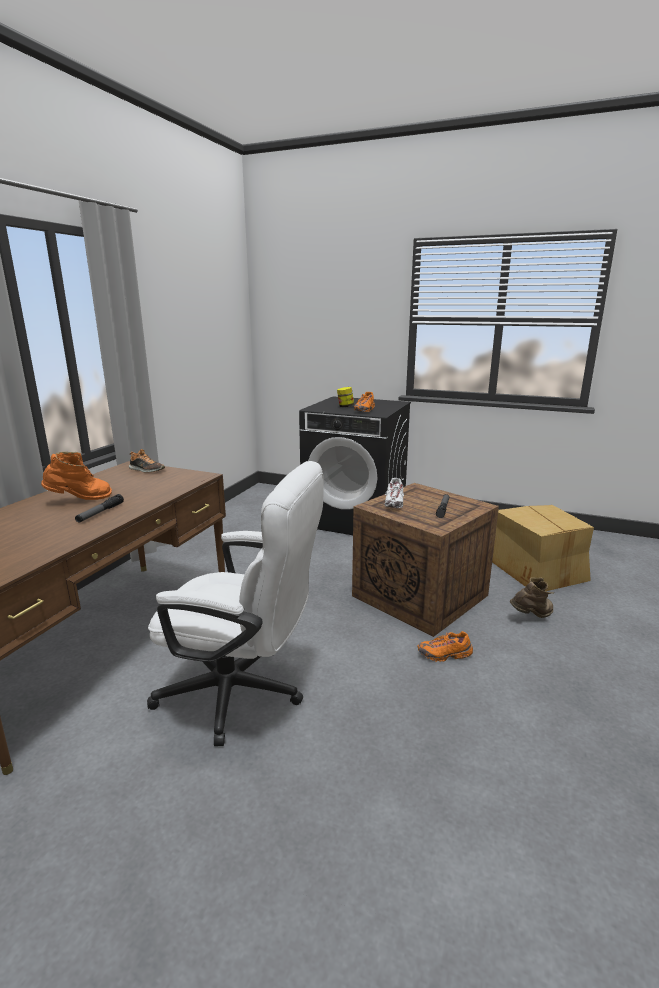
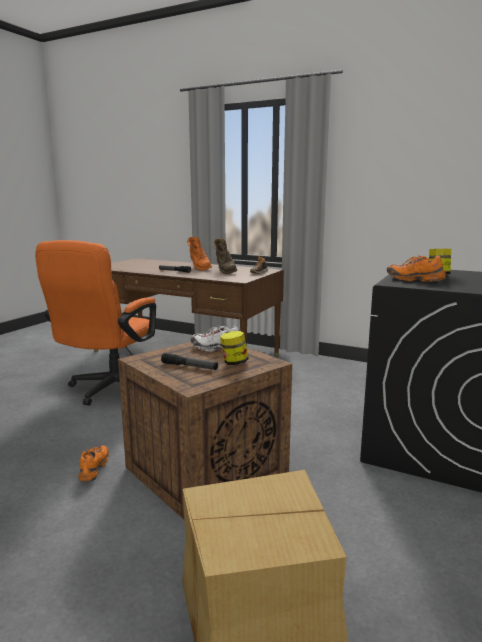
camera: 95 degrees right, 5 degrees down
(243, 693) = (109, 390): white office chair -> orange office chair
(424, 496) = (234, 363): none -> jar
(531, 616) = (124, 555): brown boot -> brown boot (225, 271)

